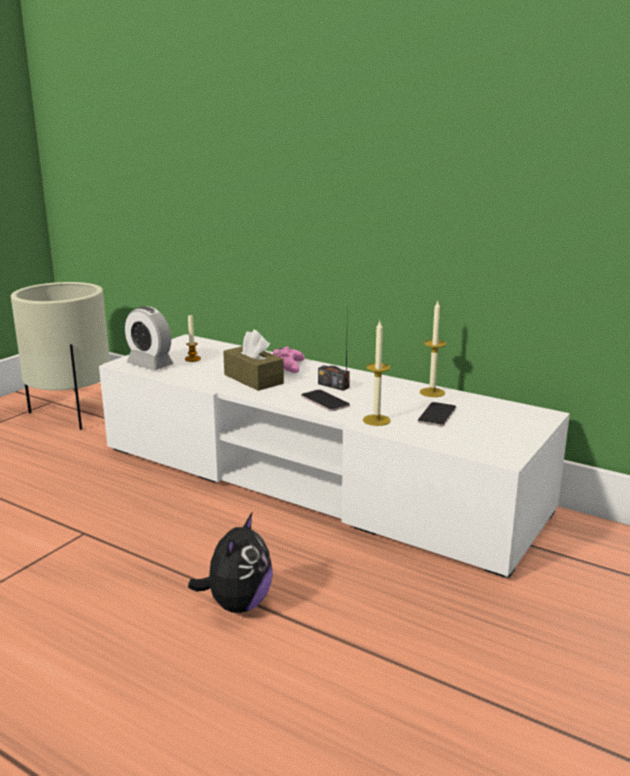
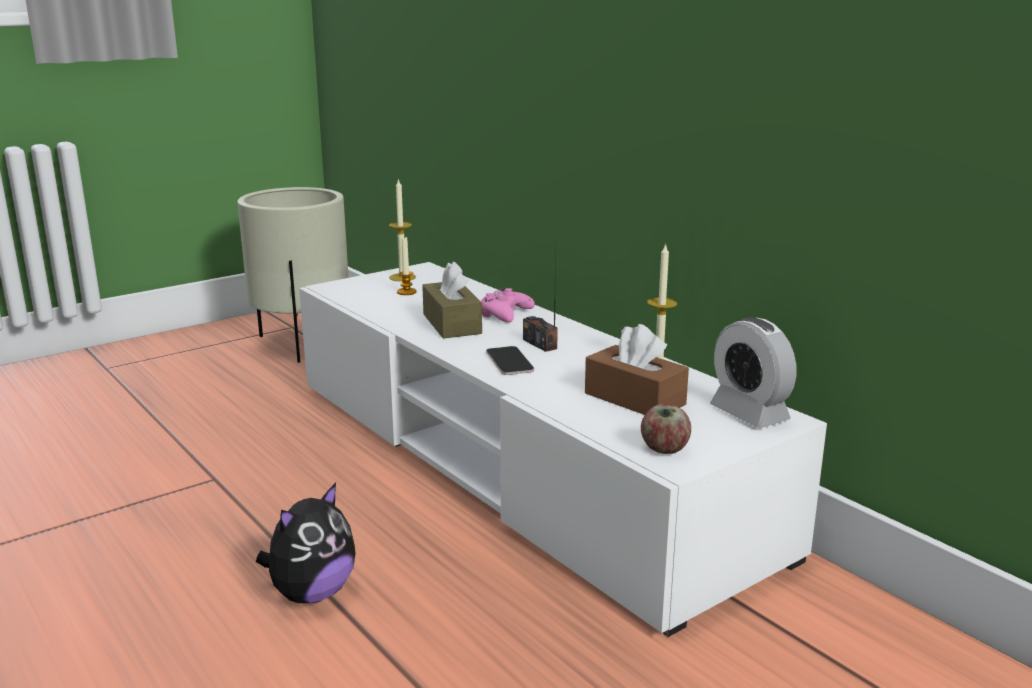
camera: 20 degrees right, 0 degrees up
(150, 364) = (353, 293): alarm clock -> alarm clock (749, 413)
(376, 420) = (549, 394): candle -> candle (402, 277)
(437, 415) = (634, 399): phone -> brown tissue box
(490, 446) = (664, 449): none -> apple

